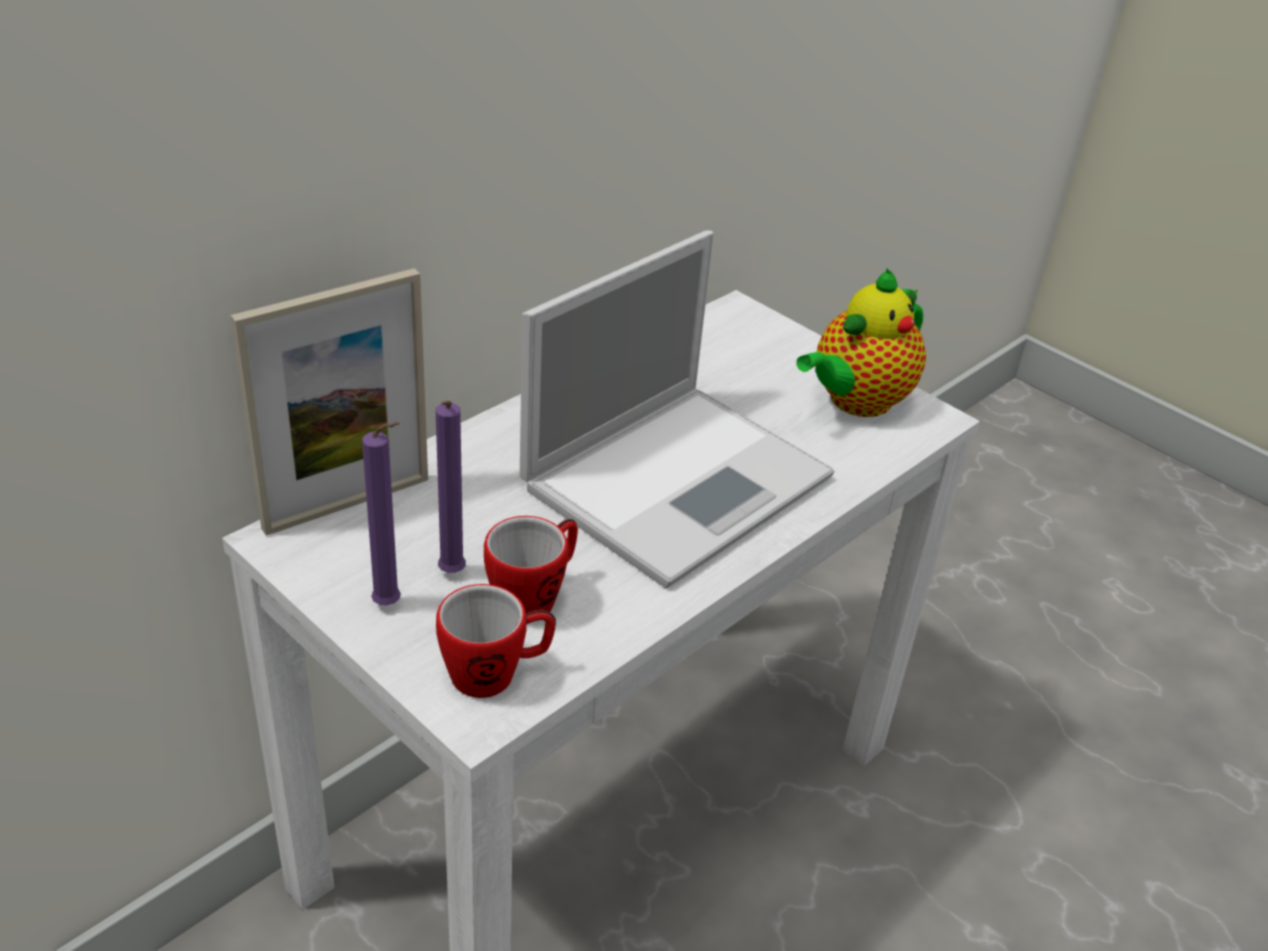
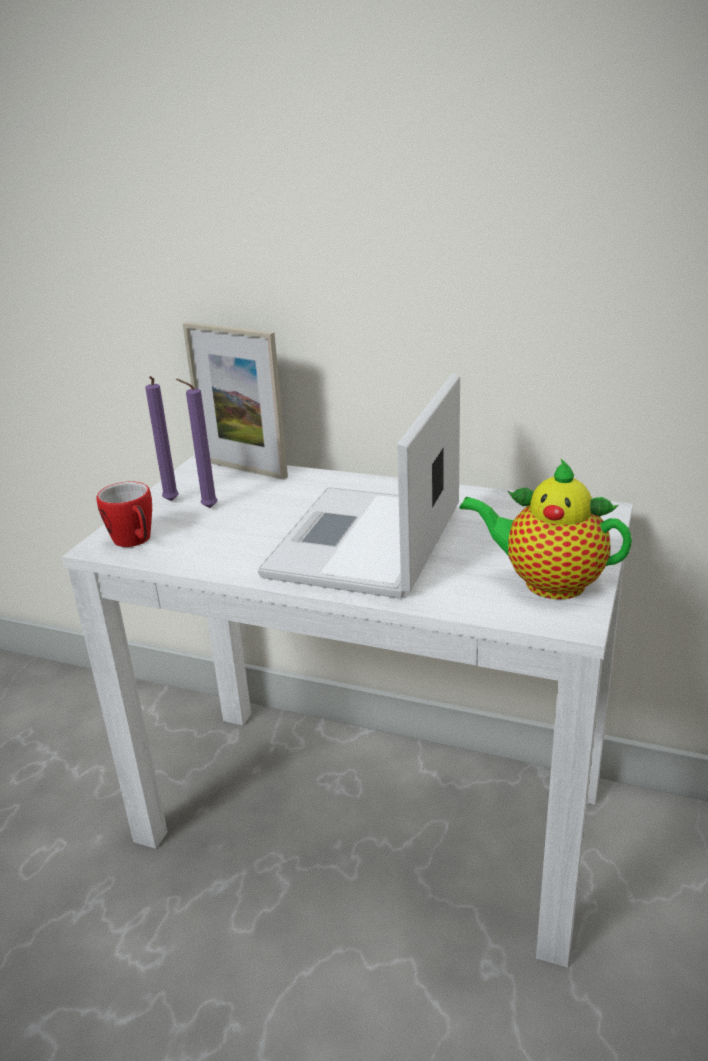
camera: 70 degrees right, 10 degrees down
(535, 596) = (207, 533): mug -> none
(681, 479) = (364, 544): laptop -> laptop turned 90 degrees clockwise

